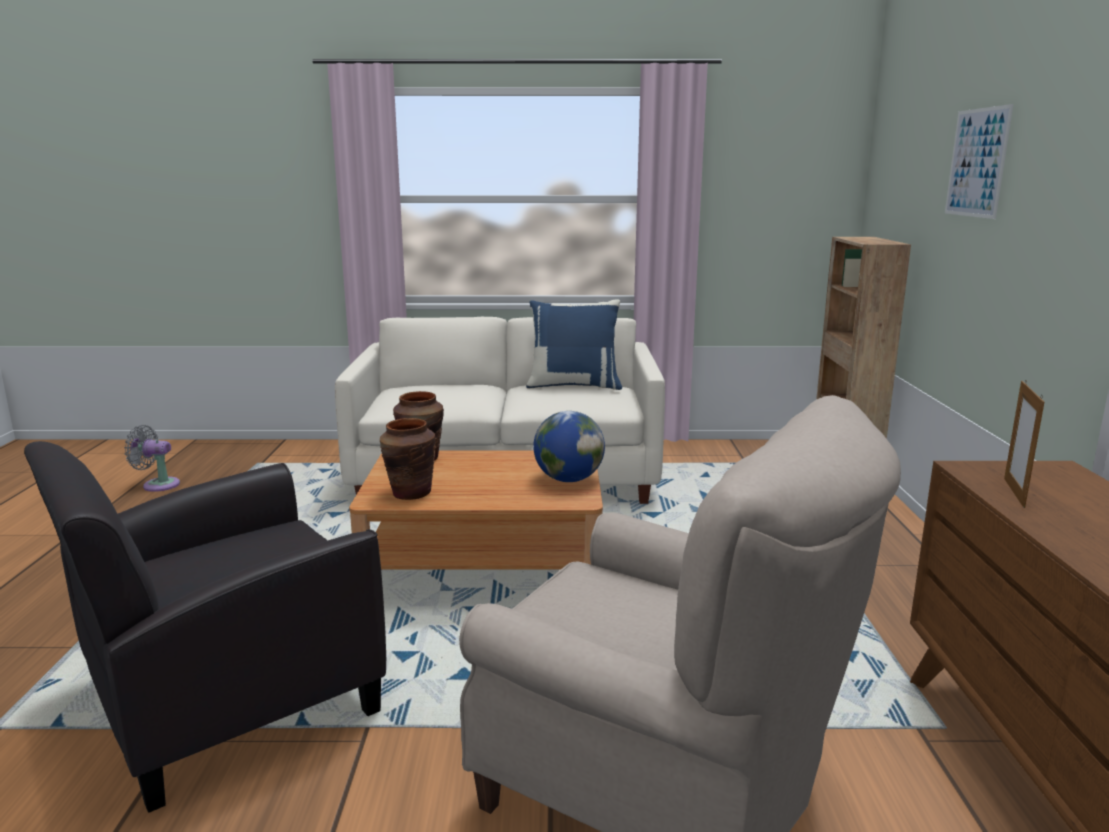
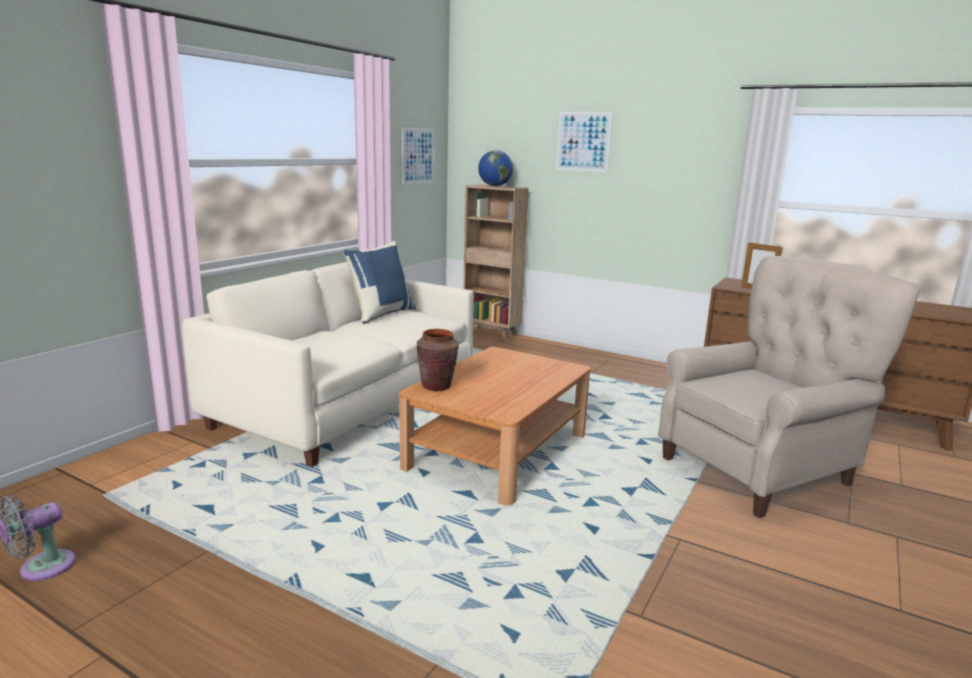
camera: 60 degrees left, 0 degrees up
(229, 699) = (598, 583): black armchair -> none
(411, 493) = (506, 401): brown vase -> none
(568, 479) = (535, 362): globe -> globe (495, 186)
(787, 192) = (418, 156): none -> picture

